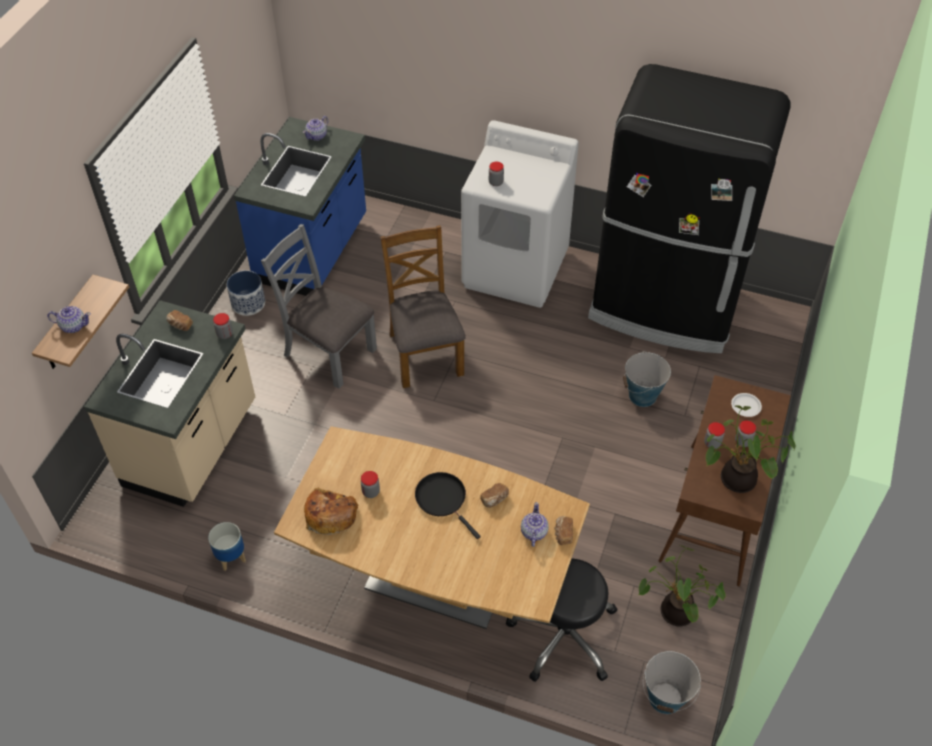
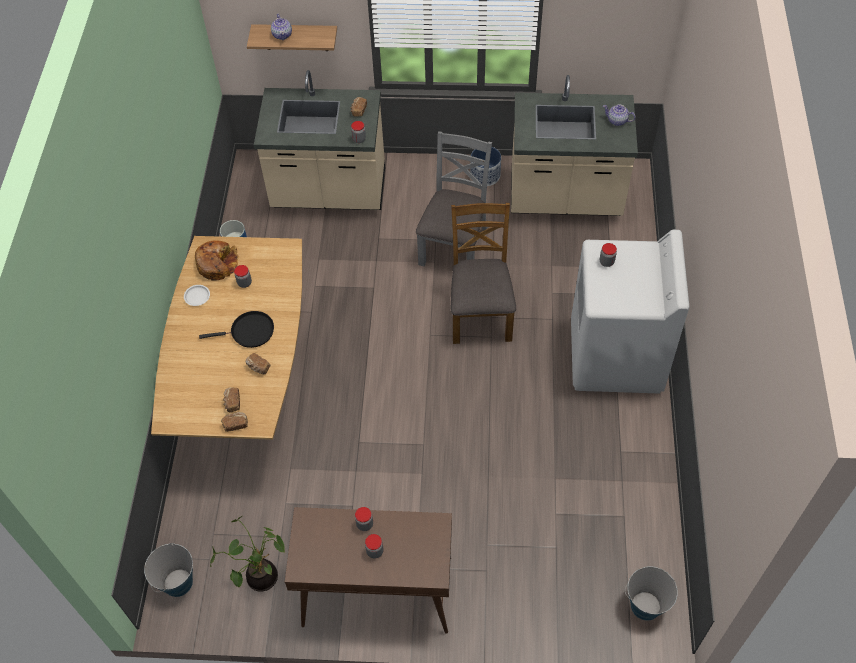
camera: 75 degrees right, 5 degrees up
(313, 251) = (565, 198): blue counter -> beige counter
(424, 353) = (480, 313): brown chair -> brown chair turned 60 degrees counterclockwise
(443, 499) = (249, 332): black frying pan -> black frying pan turned 45 degrees clockwise
(533, 532) = (232, 403): teapot -> bread
(564, 634) = (221, 491): black stool -> none
(642, 396) = (497, 502): bucket -> bucket (645, 605)
(665, 307) = (624, 500): black fridge -> none
(735, 481) = (325, 552): potted plant -> none
(745, 406) = (419, 547): white plate -> white plate (197, 296)

